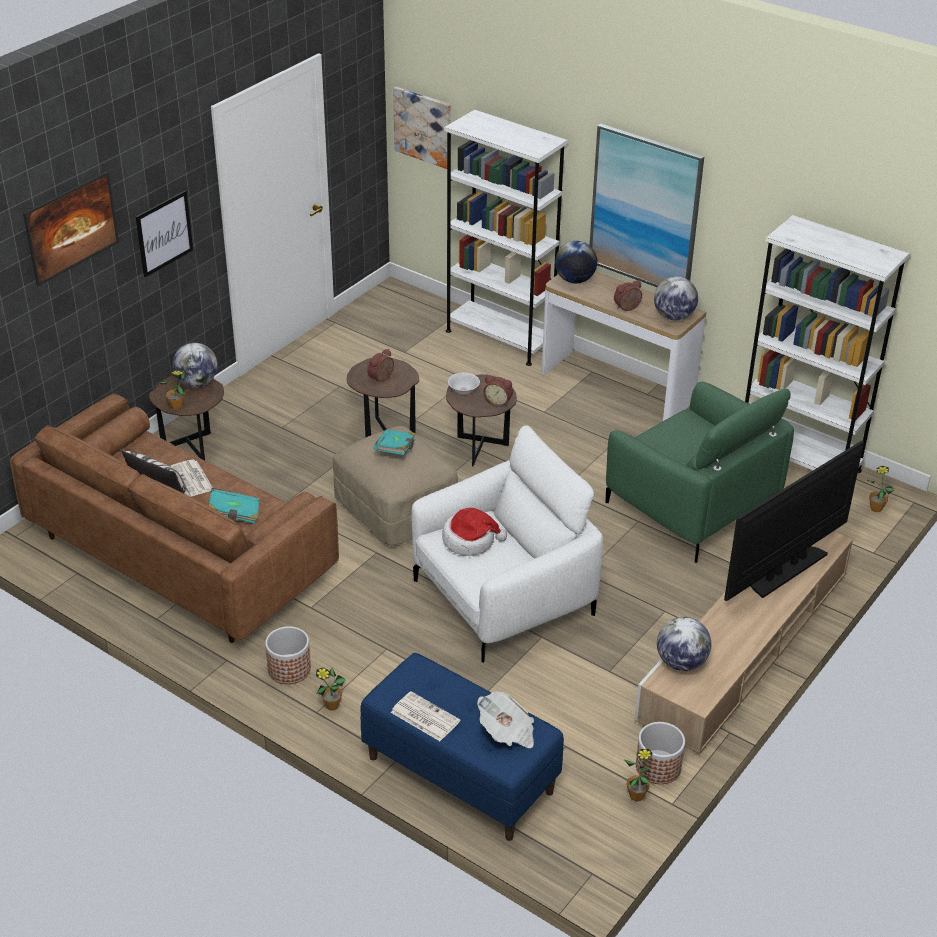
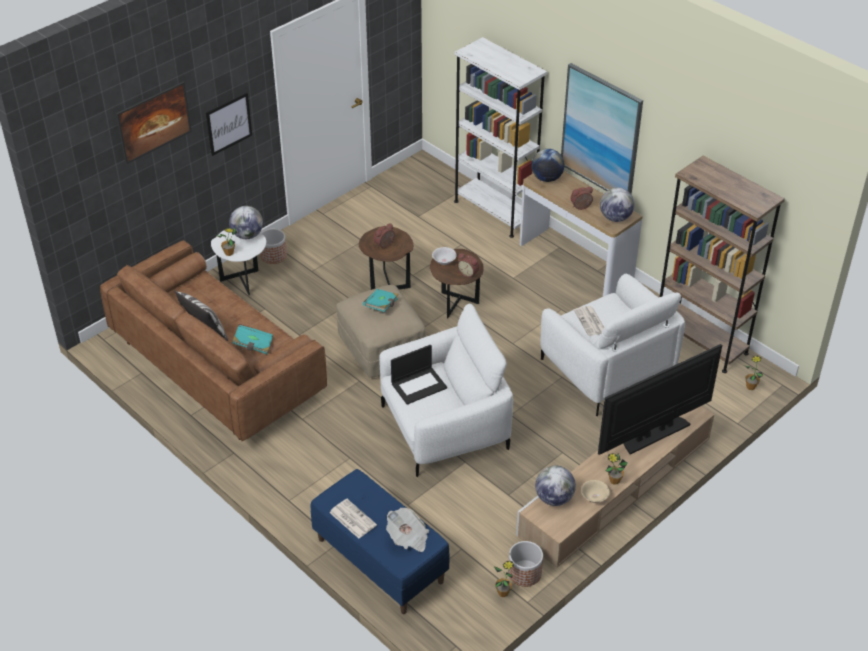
camera: 10 degrees right, 5 degrees up
(193, 479) = (229, 313): newspaper -> newspaper (590, 321)
(194, 450) = (243, 283): brown side table -> white side table
(289, 669) = (276, 465): planter -> planter (273, 255)
(332, 706) = (301, 497): potted plant -> potted plant (614, 481)
(423, 127) = (447, 43): picture -> none
(470, 540) = (419, 385): hat -> laptop
(691, 505) = (606, 368): green armchair -> white armchair
(733, 656) = (594, 497): none -> beige bowl
(798, 461) = (700, 341): white bookcase -> brown bookcase

